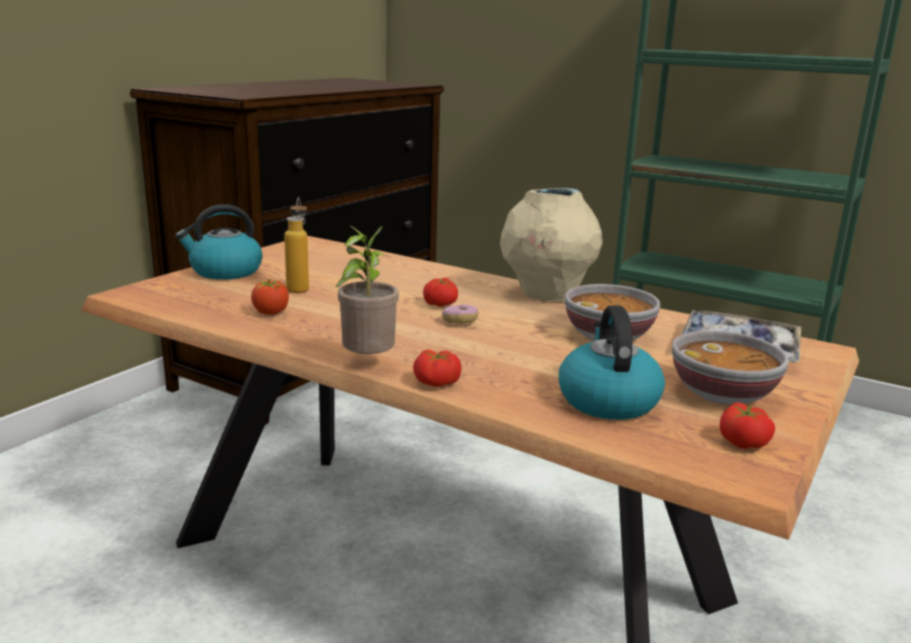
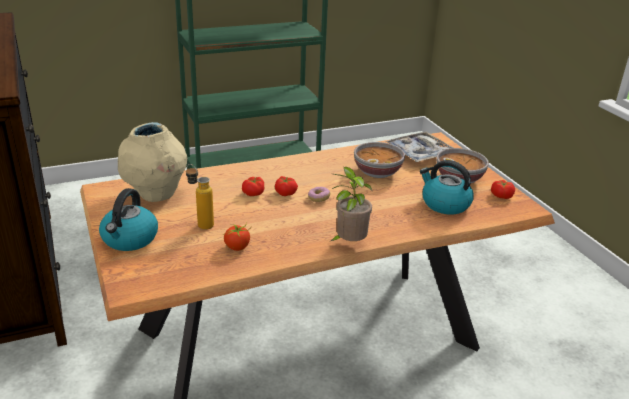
camera: 55 degrees left, 10 degrees up
(436, 383) = (391, 234): tomato -> tomato (254, 193)
(546, 295) = (307, 161): beige vase -> beige vase (156, 195)

